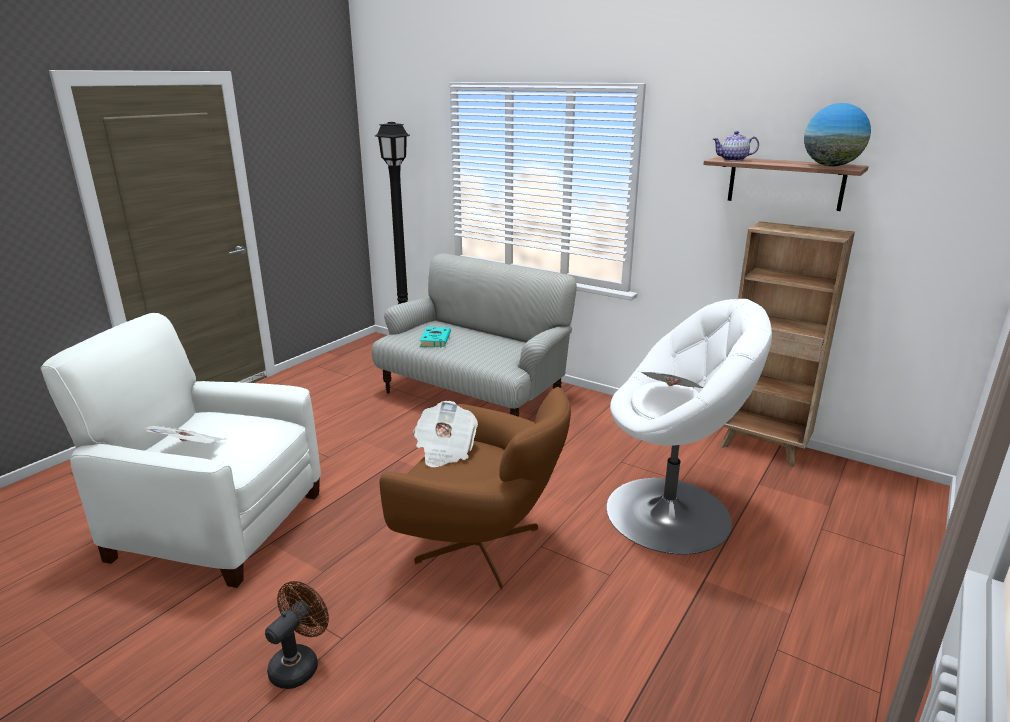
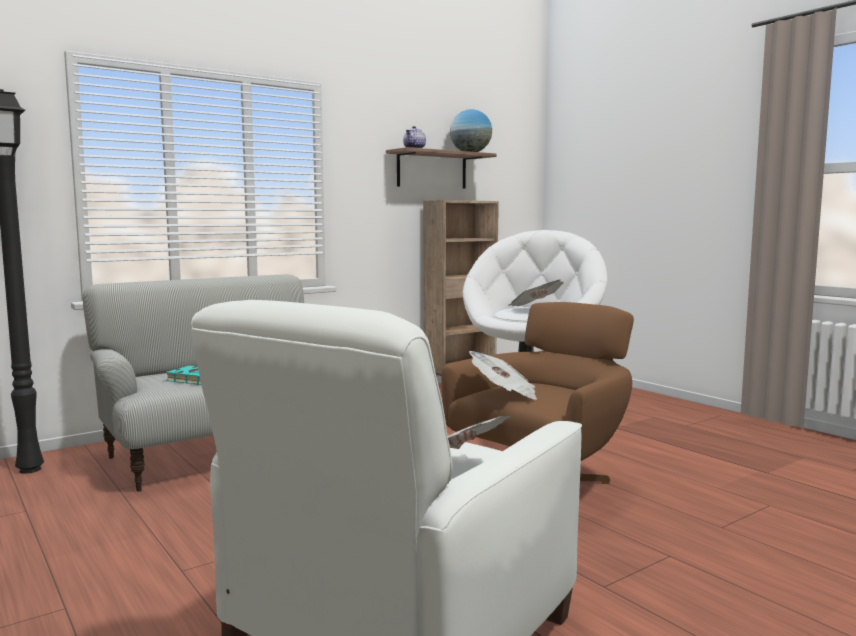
camera: 70 degrees left, 15 degrees down
(299, 663) = (708, 579): brown fan -> none

